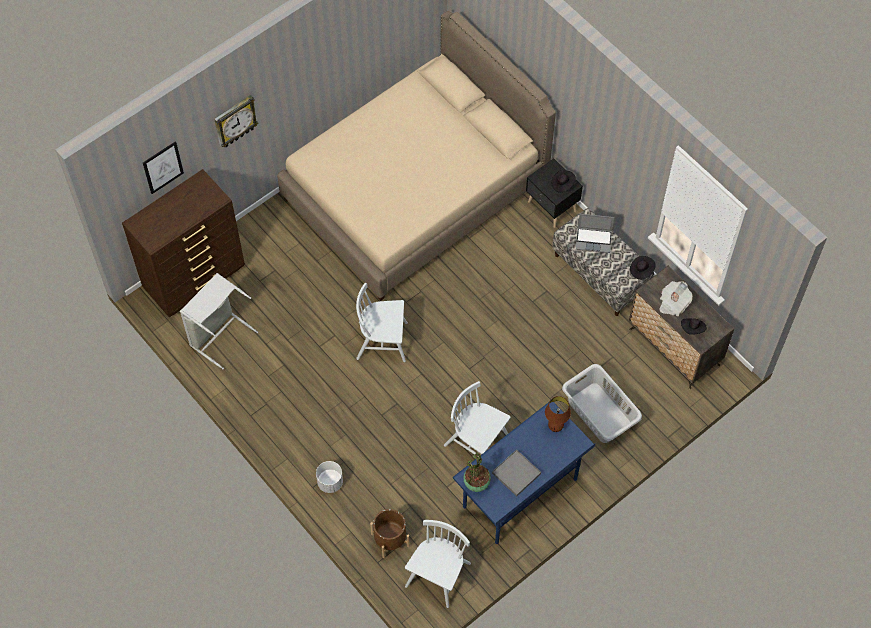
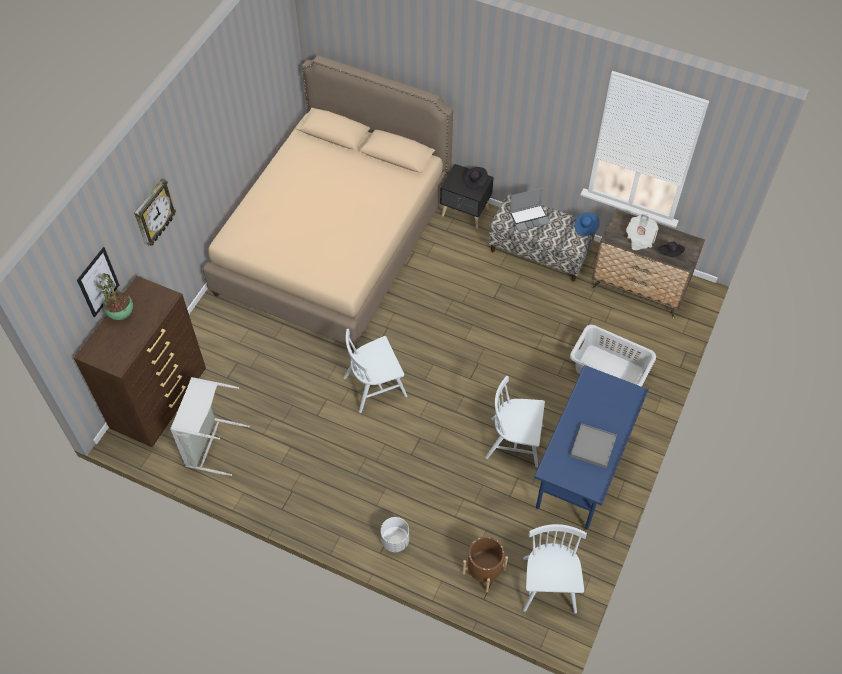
camera: 25 degrees left, 5 degrees down
(476, 484) = (561, 473): potted plant -> potted plant (121, 314)
(555, 428) = (603, 389): brown table lamp -> none
(641, 270) = (586, 227): black hat -> blue hat

